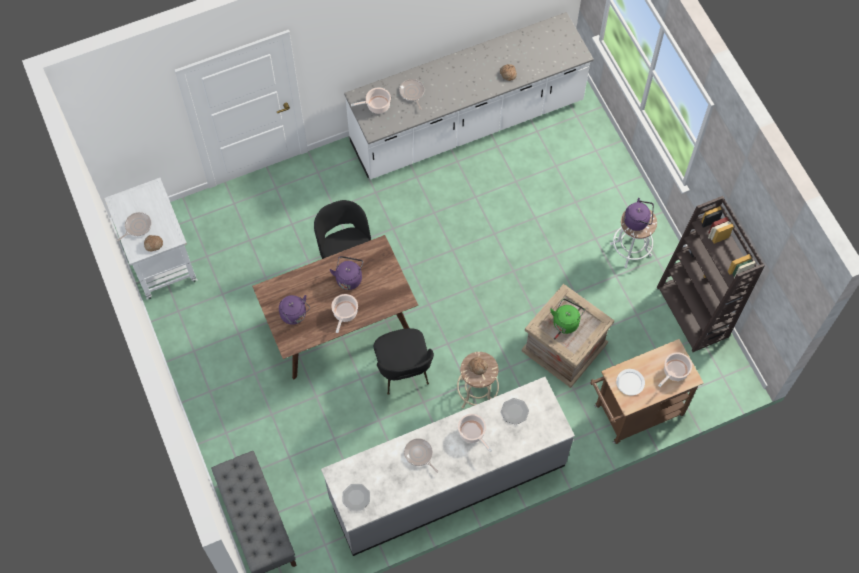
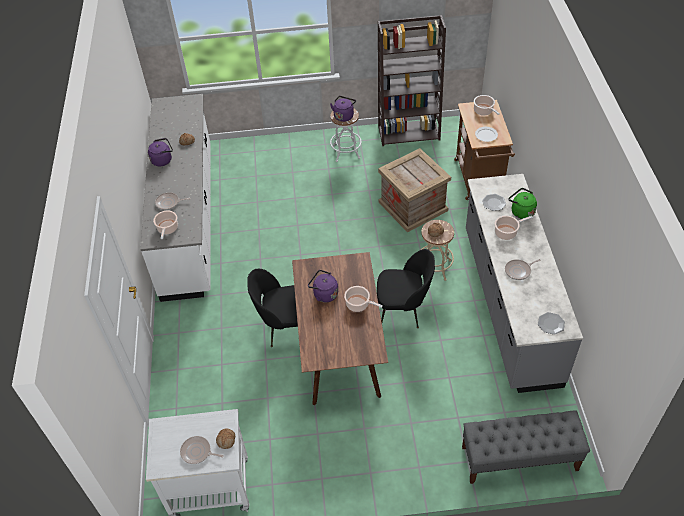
camera: 70 degrees left, 15 degrees down
(137, 226) = (197, 452): frying pan -> frying pan turned 45 degrees counterclockwise
(295, 315) = (346, 343): purple kettle -> purple kettle (163, 160)
(566, 321) = (410, 174): green kettle -> green kettle (521, 212)

